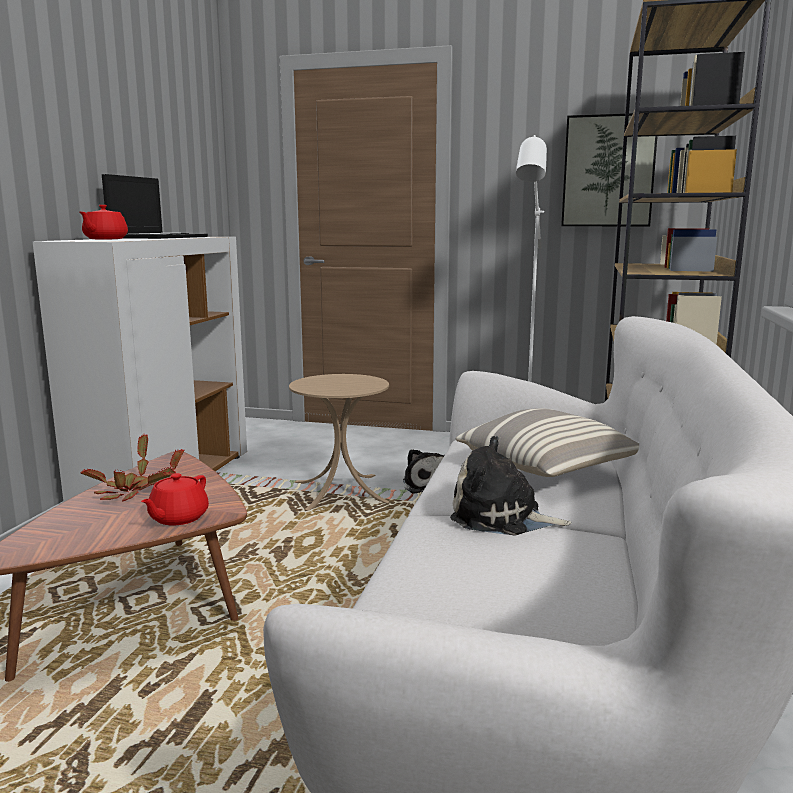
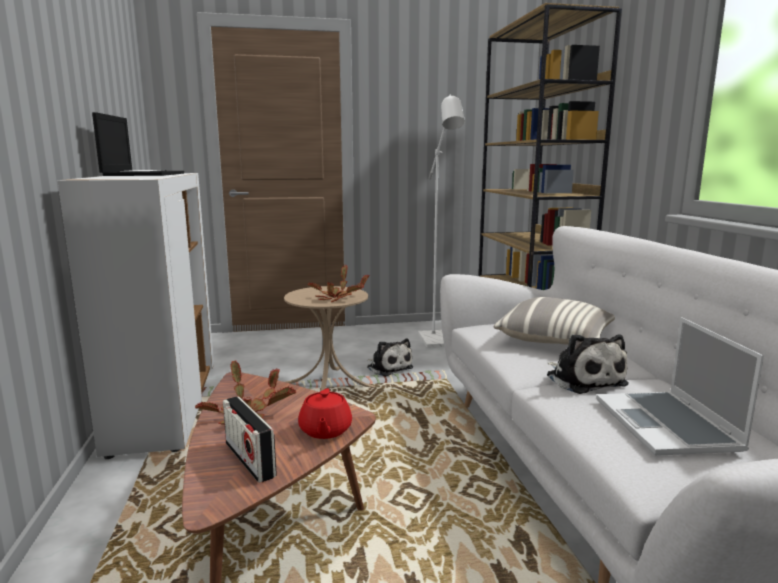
camera: 25 degrees left, 0 degrees up
(80, 528) = (249, 460): none -> radio
(105, 239) = (117, 177): red teapot -> none
(345, 388) = (337, 298): none -> potted plant
(502, 517) = (583, 379): plush toy -> plush toy turned 105 degrees counterclockwise
(506, 585) = (668, 426): none -> laptop
(608, 171) = (468, 123): picture -> none

